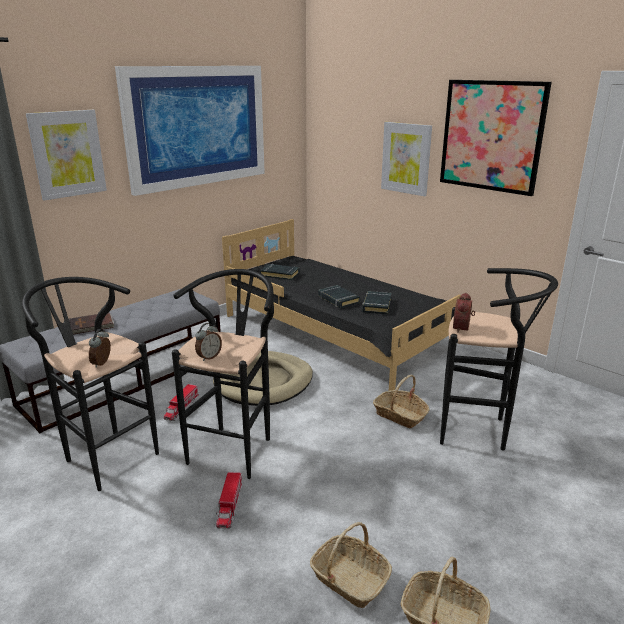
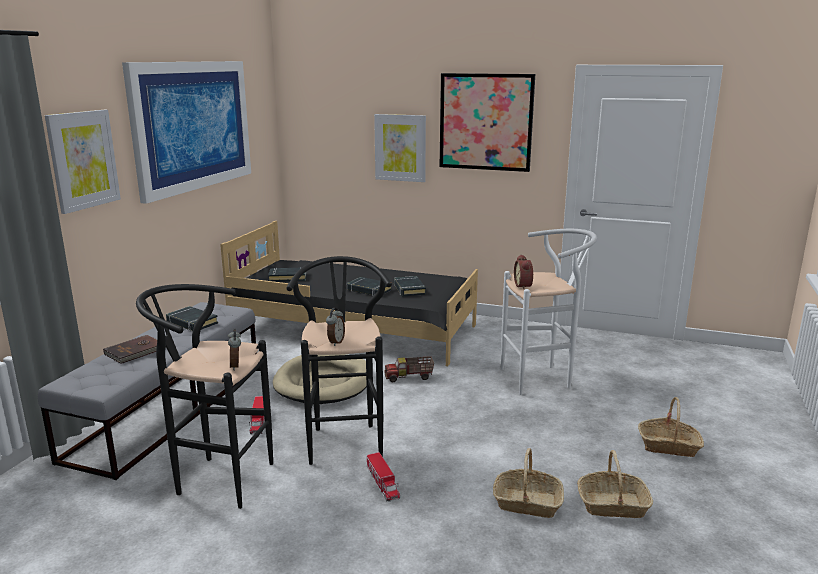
camera: 25 degrees left, 5 degrees down
(157, 306) = (192, 323): none -> black book
(343, 395) = (409, 377): none -> toy truck
(400, 415) = (471, 381): basket -> basket (668, 446)
(480, 430) = (542, 378): black stool -> white stool

